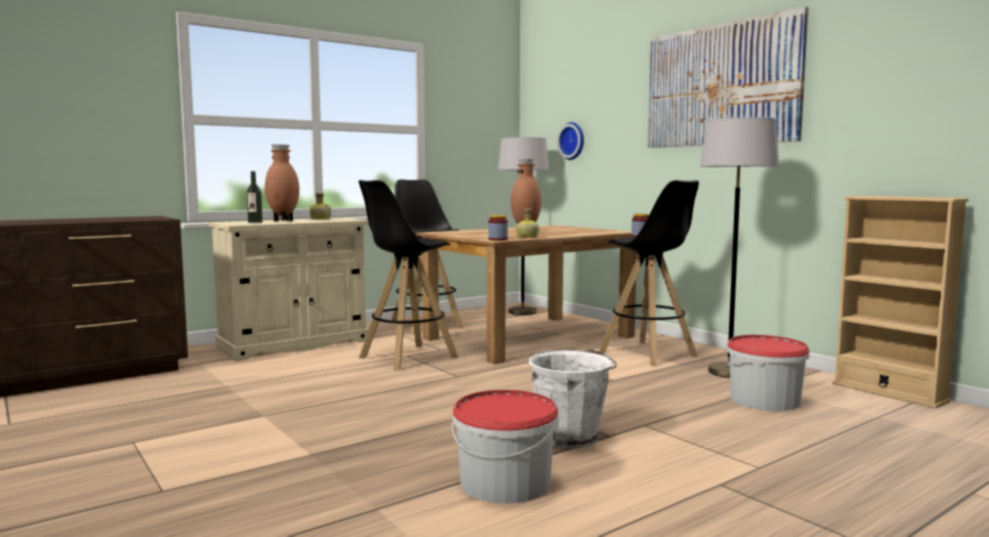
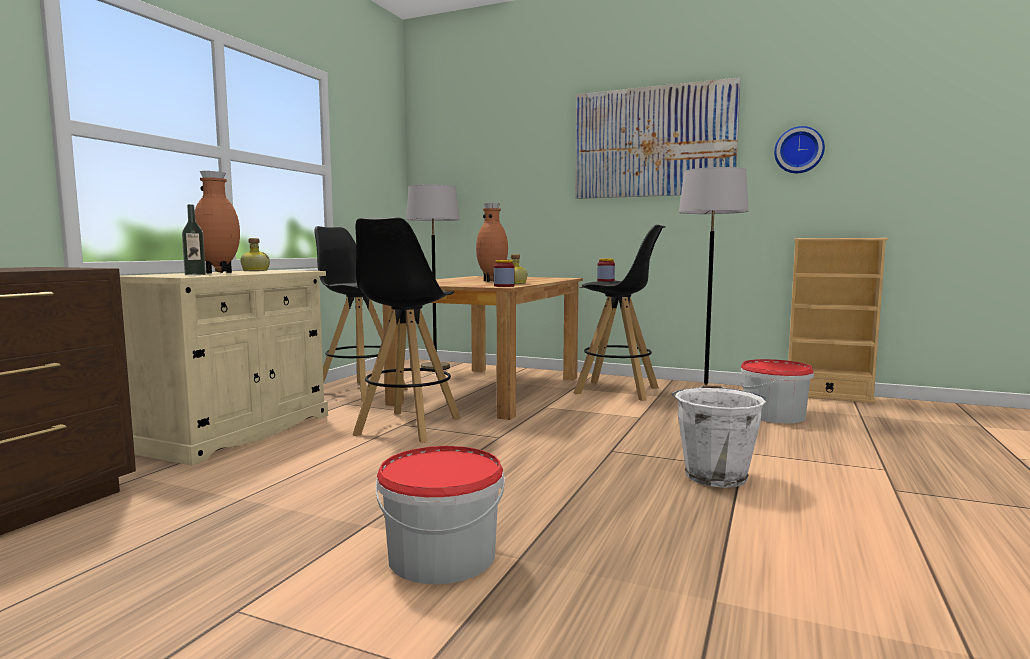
camera: 30 degrees left, 0 degrees up
(505, 482) = (759, 533): bucket -> bucket (441, 555)
(573, 141) = (481, 191): wall clock -> wall clock (798, 150)

